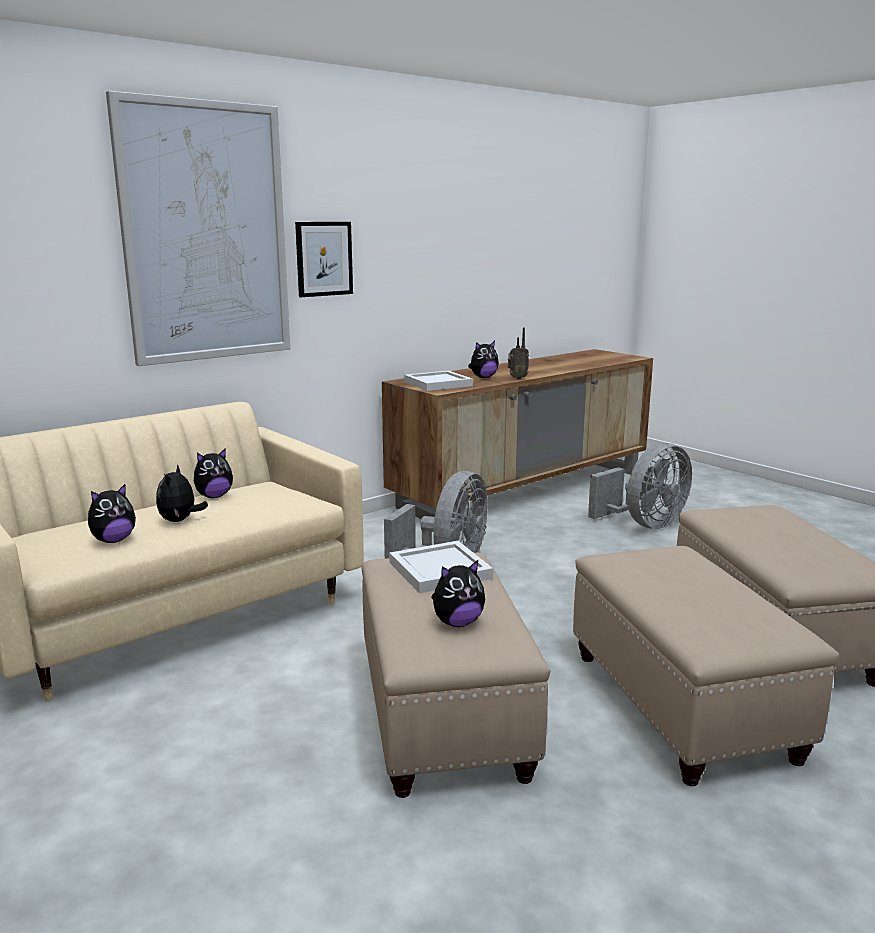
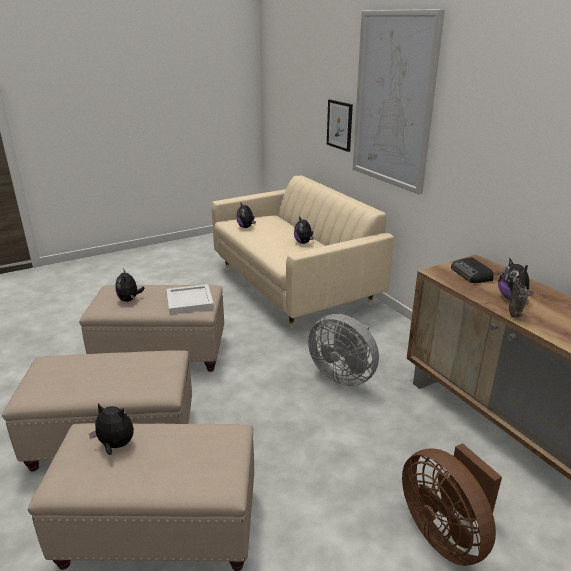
camera: 100 degrees right, 10 degrees up
(180, 520) = (264, 236): plush toy -> plush toy (115, 445)
(324, 259) = (457, 135): picture -> picture (339, 125)
(438, 383) = (471, 274): white tray -> radio
(645, 524) = (445, 533): grey fan -> brown fan

